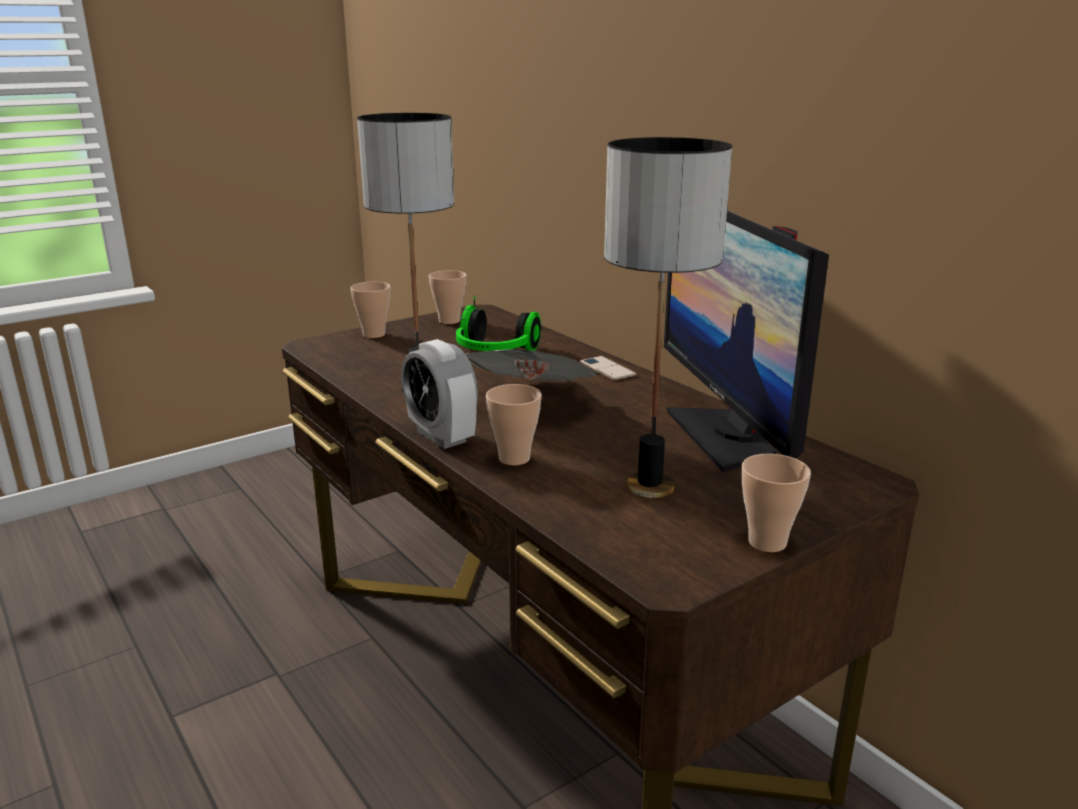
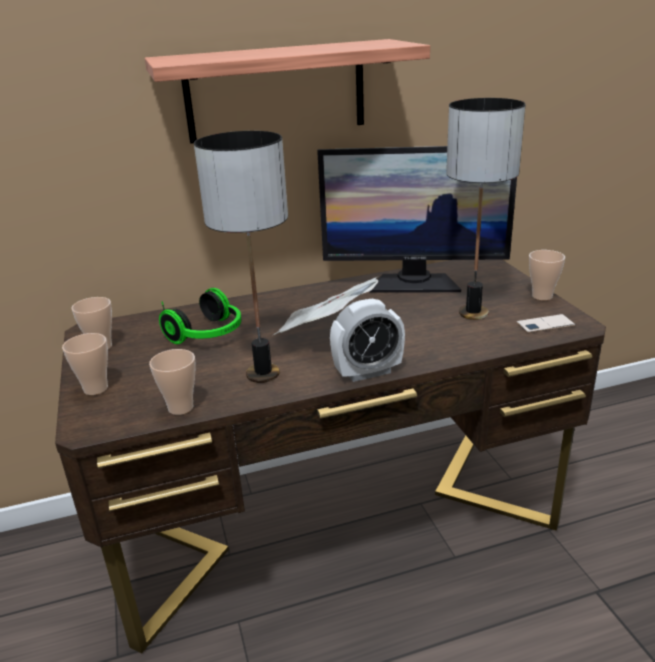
camera: 70 degrees left, 5 degrees up
(514, 458) = (418, 349): cup -> cup (180, 407)
(607, 369) = (282, 298): phone -> phone (545, 324)
(673, 103) = (276, 91): none -> shelf

